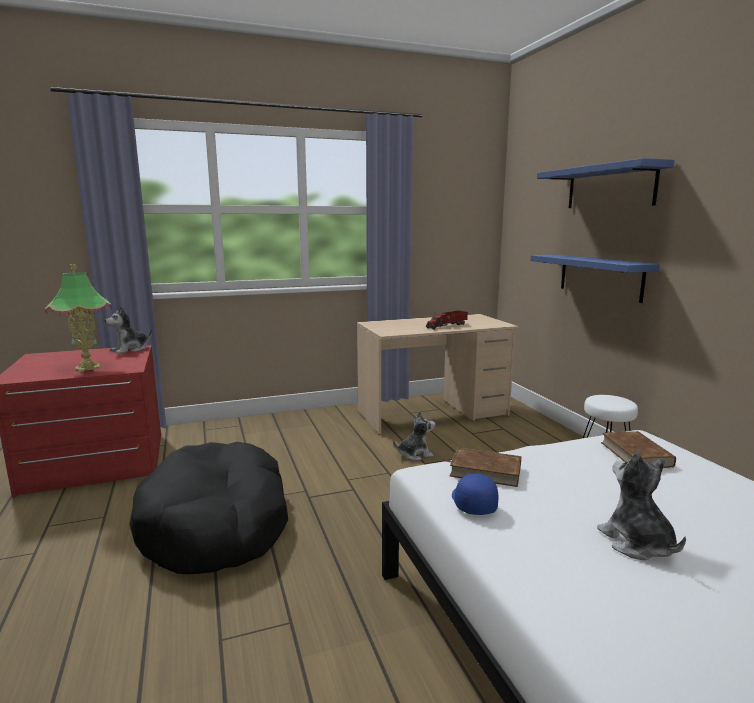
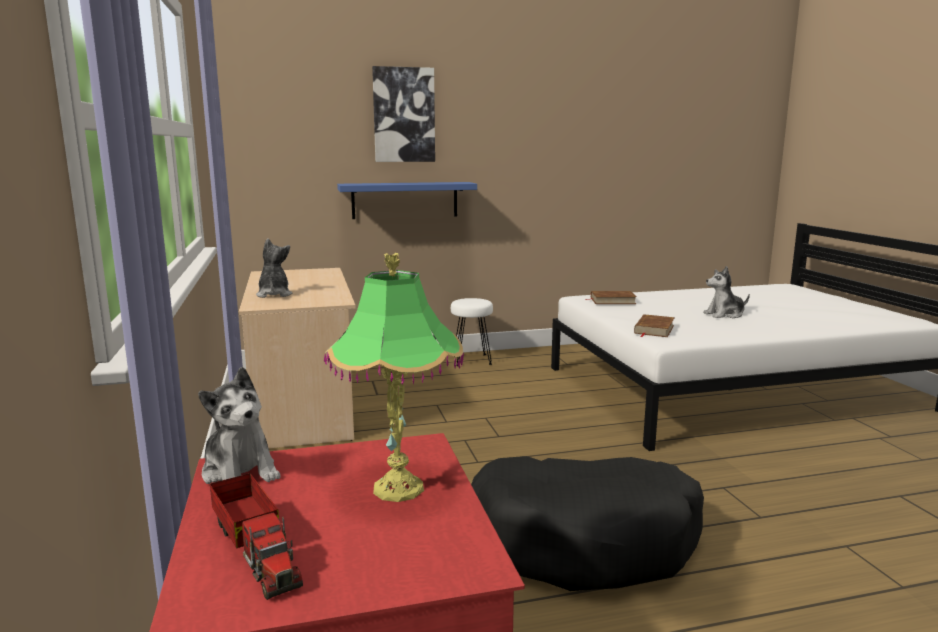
camera: 85 degrees left, 0 degrees up
(415, 454) = (422, 424): plush toy -> plush toy (274, 294)
(447, 326) = (315, 283): toy truck -> toy truck (256, 549)
(472, 502) = (704, 335): blue cap -> none
(610, 187) = (404, 115): blue shelf -> picture

